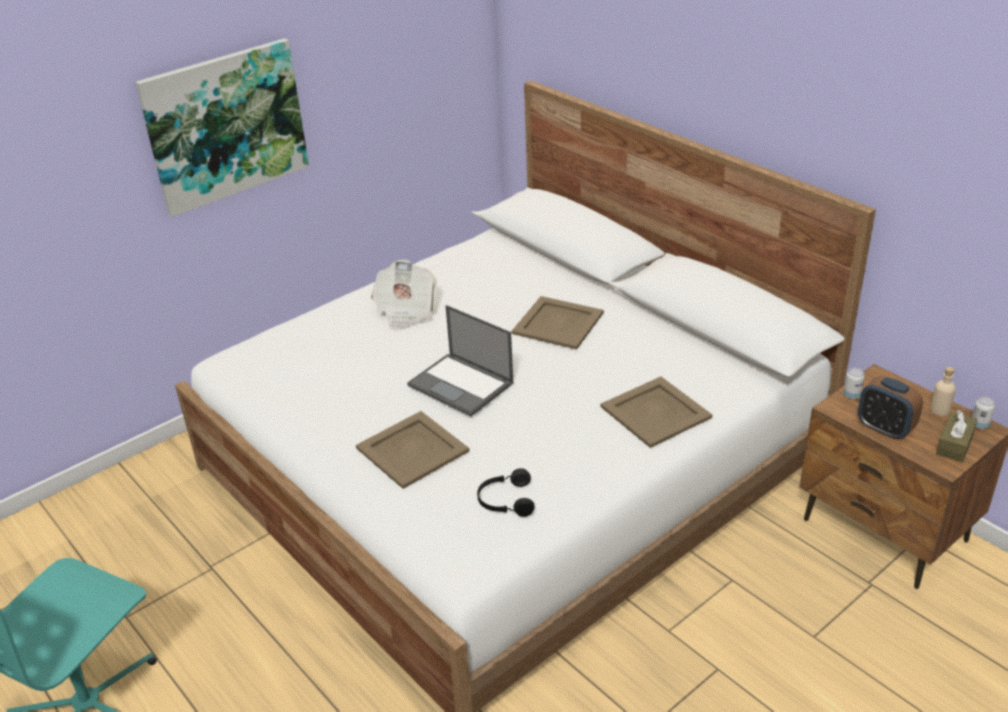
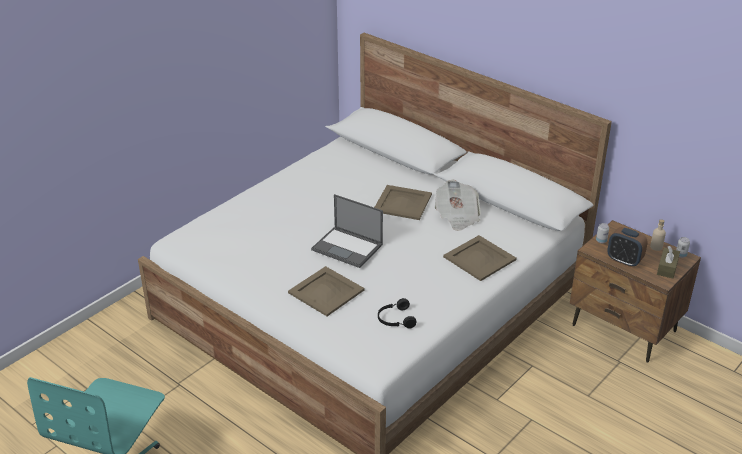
camera: 10 degrees left, 0 degrees up
(225, 125) = (166, 74): picture -> none
(405, 311) = (295, 199): newspaper -> newspaper (457, 216)

